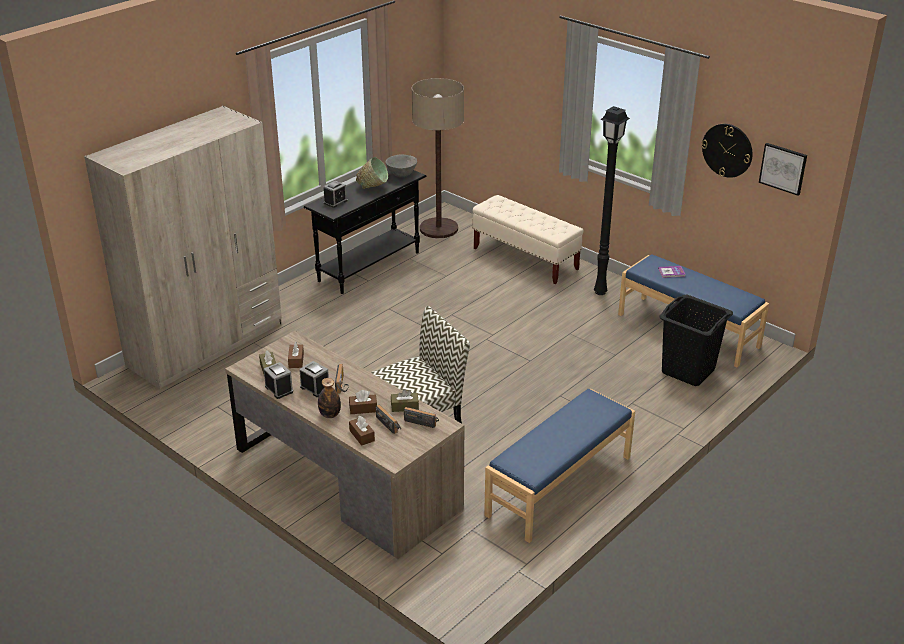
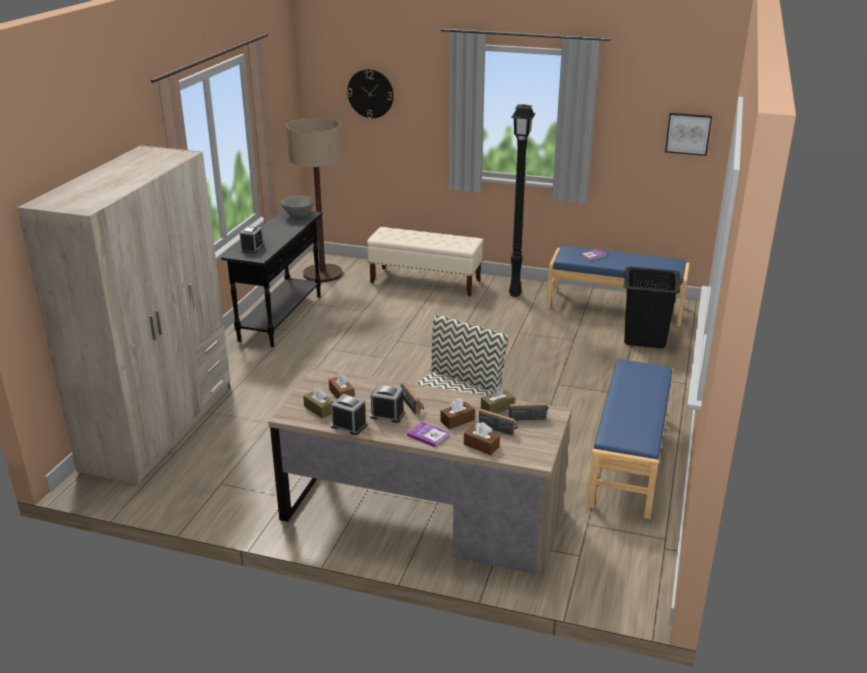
camera: 25 degrees left, 5 degrees down
(330, 415) = (428, 435): bottle -> book
(373, 188) = (281, 231): green bowl -> none
(727, 150) = (629, 128): wall clock -> wall clock (370, 93)

